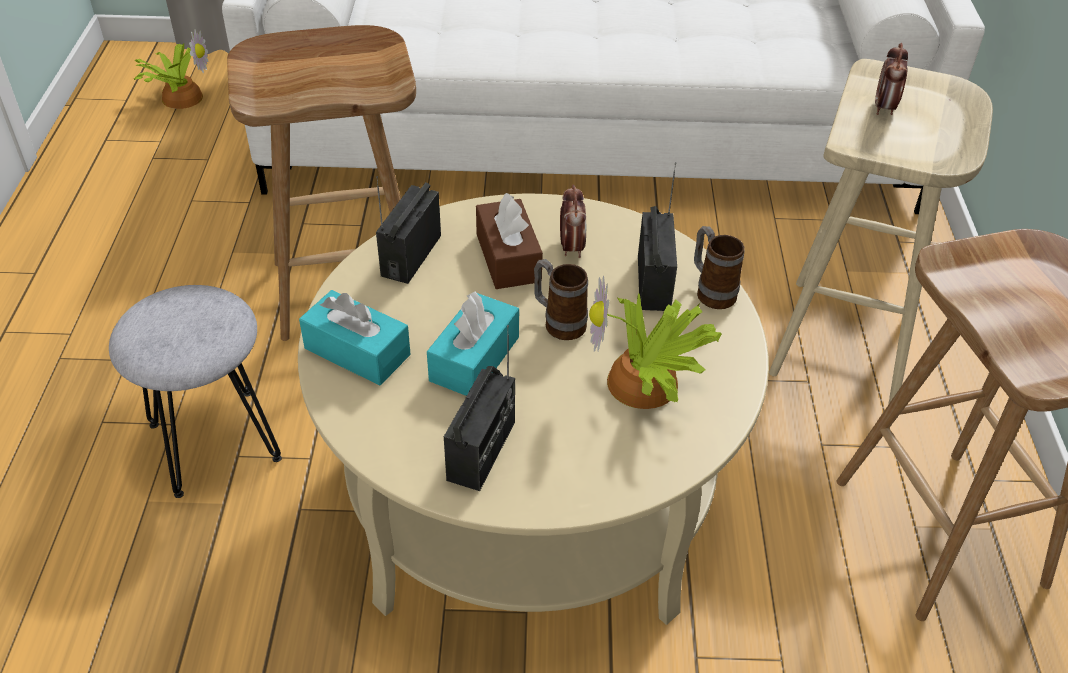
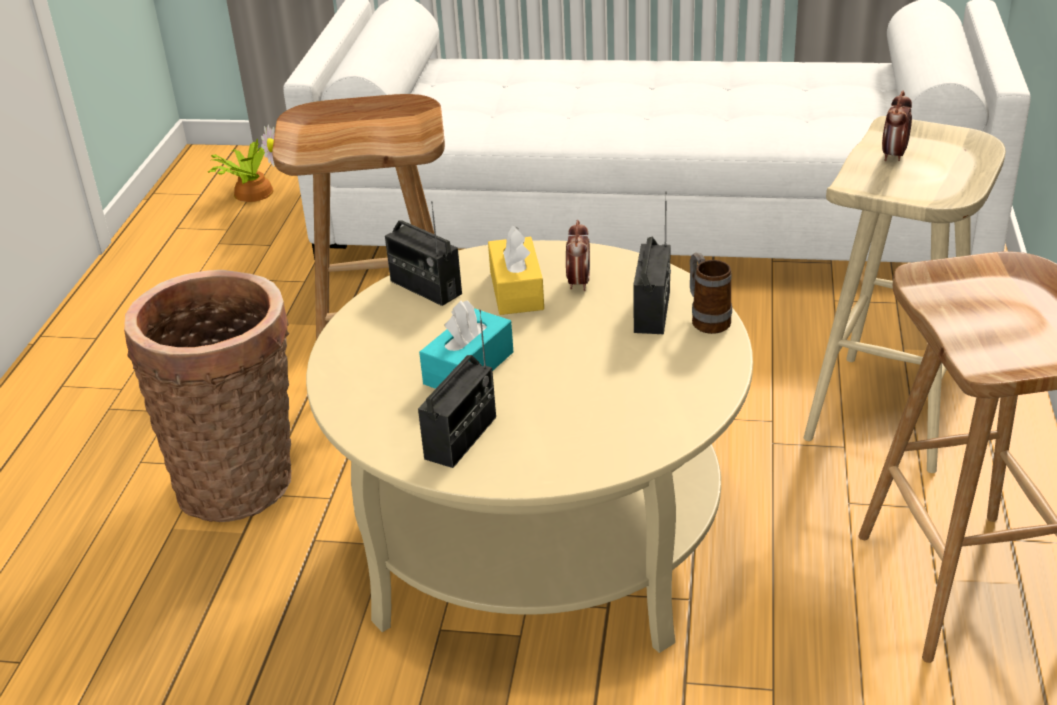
camera: 10 degrees right, 10 degrees down
(214, 440) = (242, 480): grey stool -> basket
(357, 351) = (362, 360): turquoise tissue box -> none
(411, 255) = (425, 288): radio -> radio turned 75 degrees counterclockwise
(508, 258) = (516, 290): brown tissue box -> yellow tissue box
(558, 322) = (553, 341): mug -> none
(646, 385) = (627, 391): potted plant -> none

